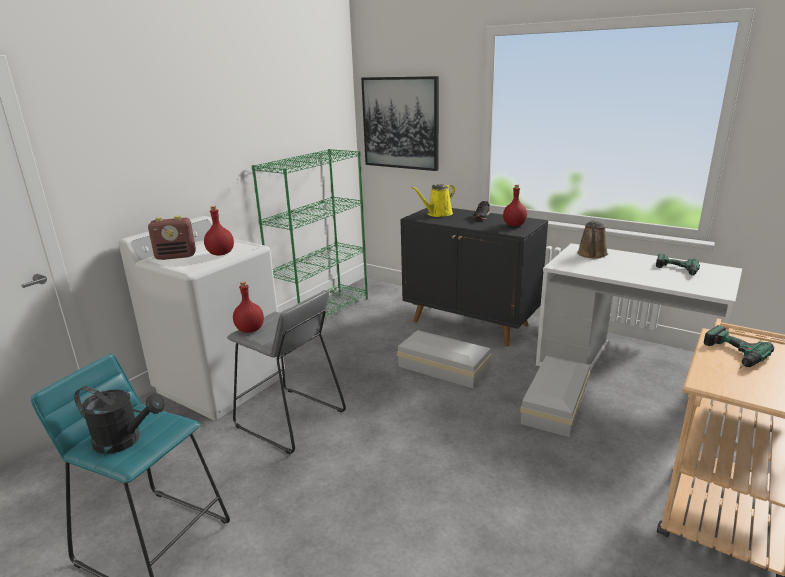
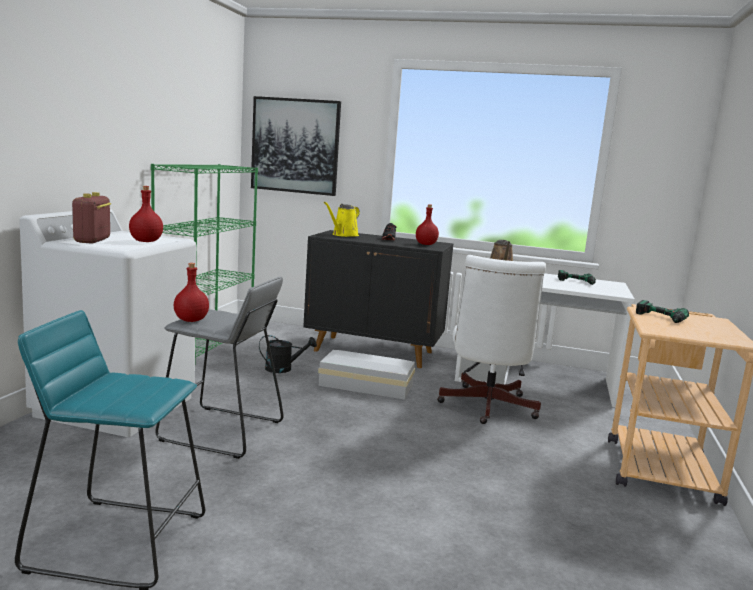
camera: 20 degrees left, 10 degrees down
(125, 441) = (123, 395): black watering can -> black watering can (283, 369)
(176, 256) = (92, 241): radio -> radio turned 120 degrees clockwise
(554, 404) = (486, 407): white storage box -> white office chair

